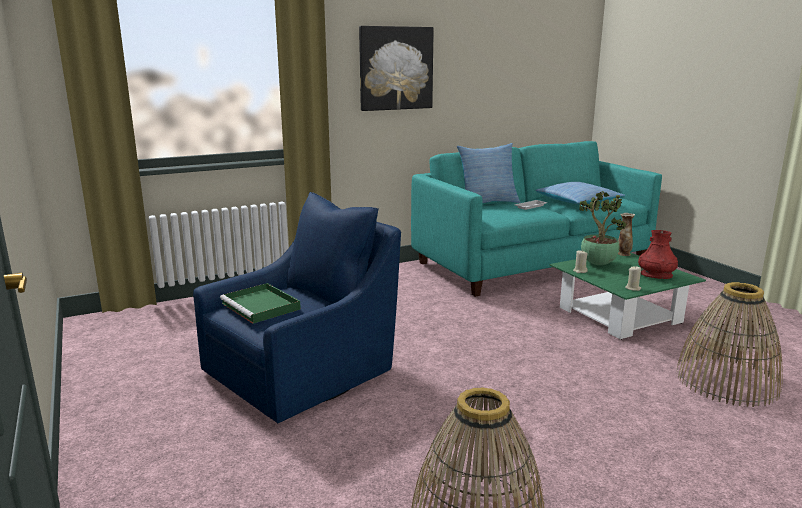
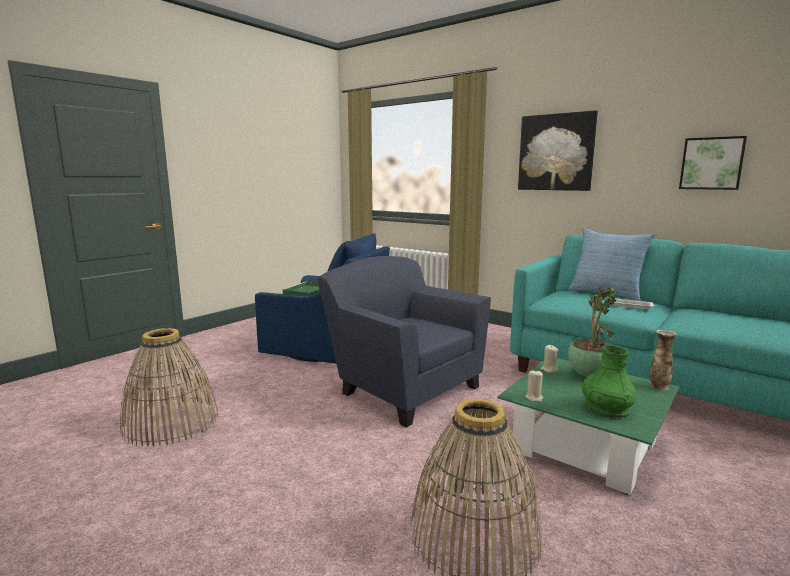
camera: 65 degrees right, 5 degrees down
(477, 353) = (404, 388): none -> blue armchair
(512, 80) = (711, 163): none -> picture
(578, 202) = (716, 321): pillow -> none
(656, 275) = (606, 408): red vase -> green vase

